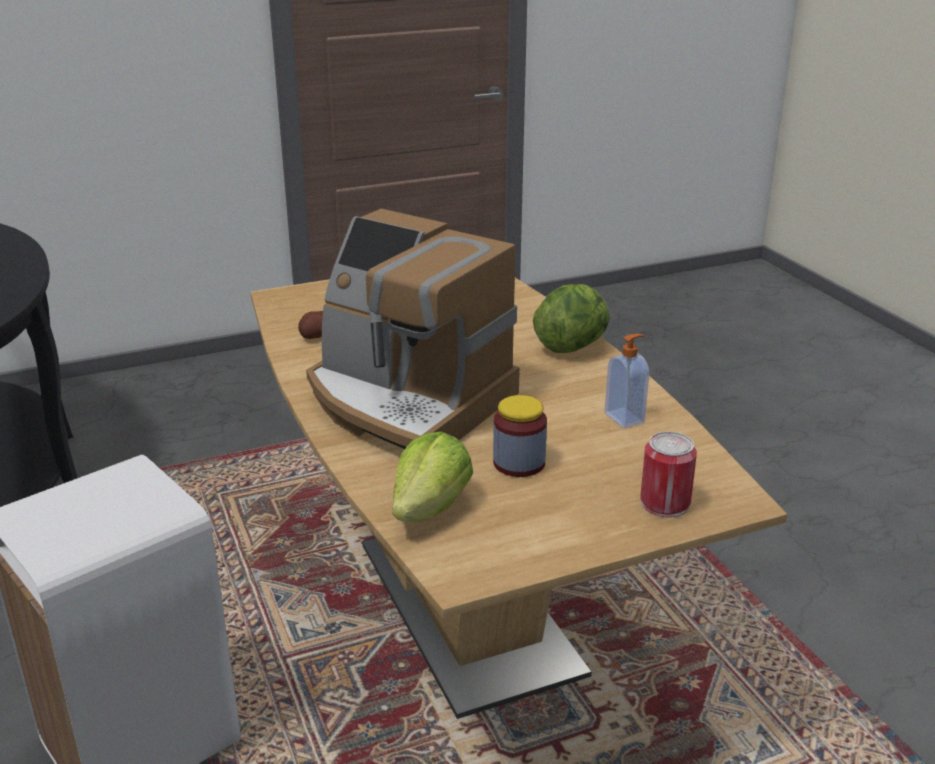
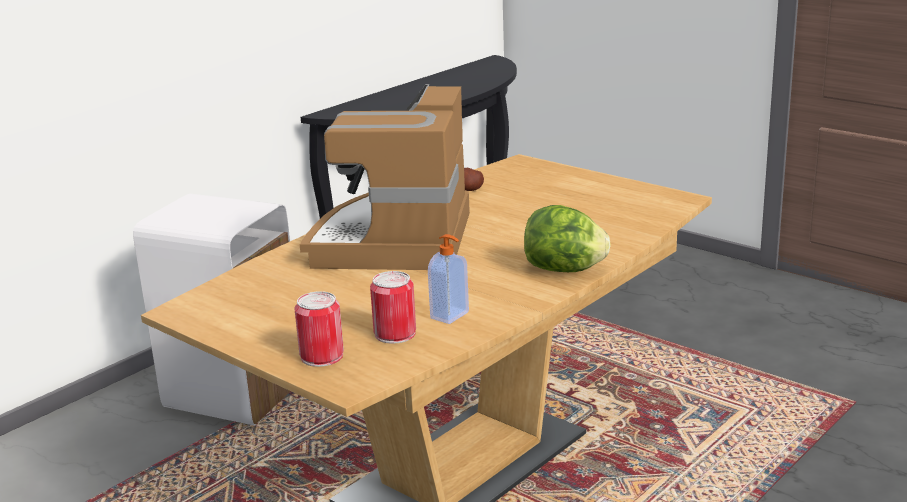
camera: 65 degrees right, 5 degrees down
(431, 508) = (254, 283): lettuce -> none
(519, 463) = (339, 295): jar -> none
(643, 453) = (395, 333): none -> can

